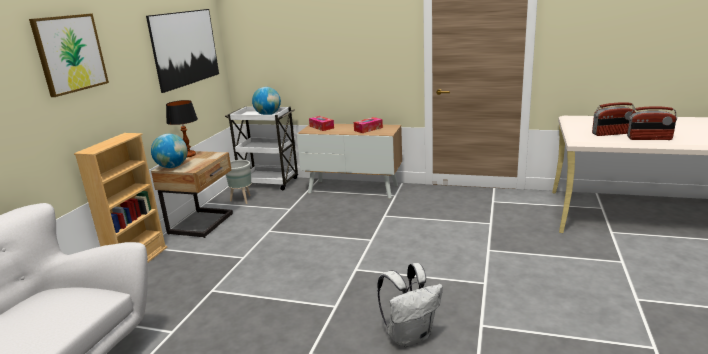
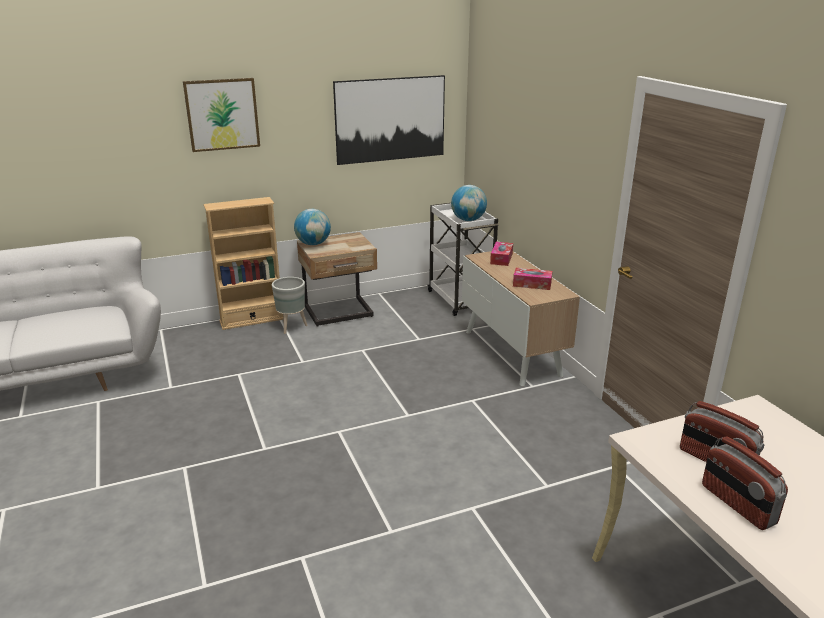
camera: 50 degrees right, 5 degrees up
(188, 155) = (348, 237): table lamp -> none
(242, 200) = (406, 306): grey planter -> grey planter (292, 327)
(410, 336) = (249, 514): white backpack -> none

